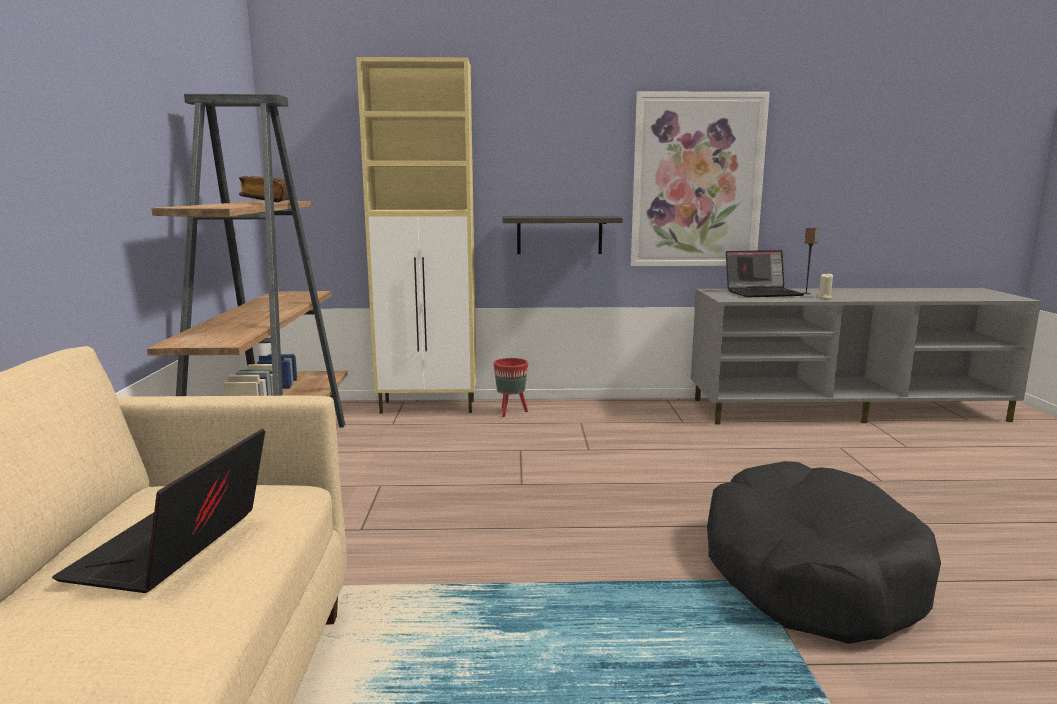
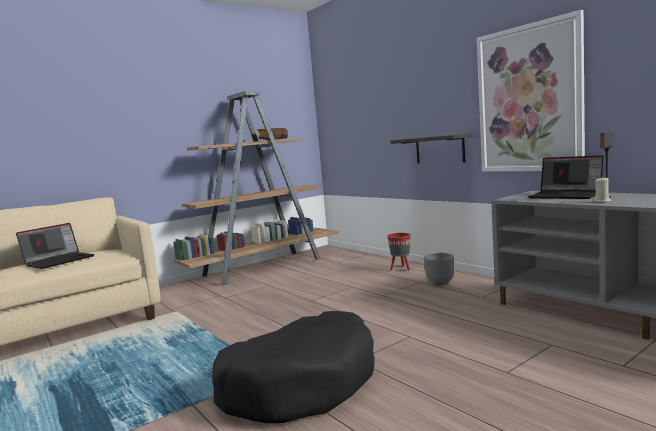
camera: 55 degrees right, 5 degrees down
(172, 549) = (59, 261): laptop -> laptop turned 150 degrees clockwise
(429, 407) = (372, 258): beige cabinet -> none
(603, 417) = (440, 282): none -> grey planter

